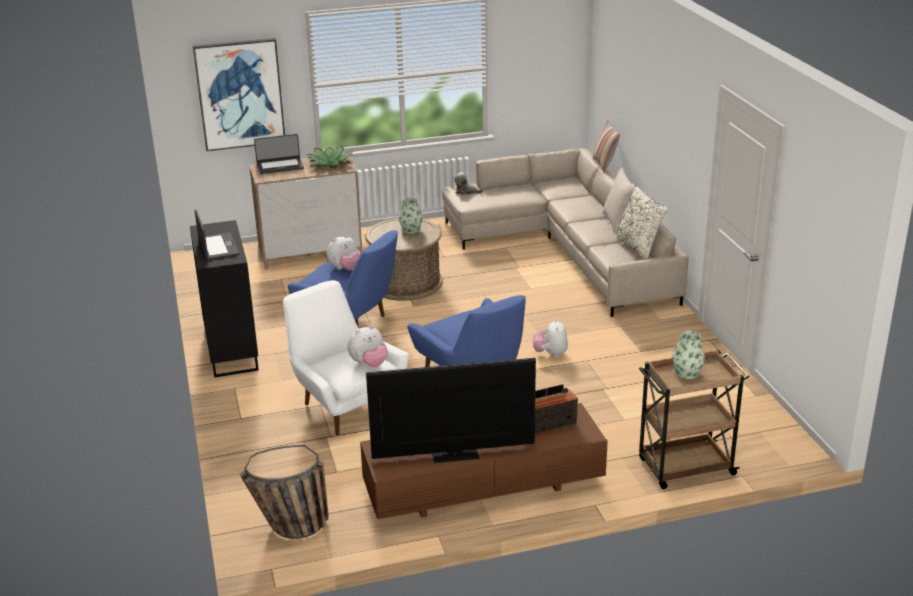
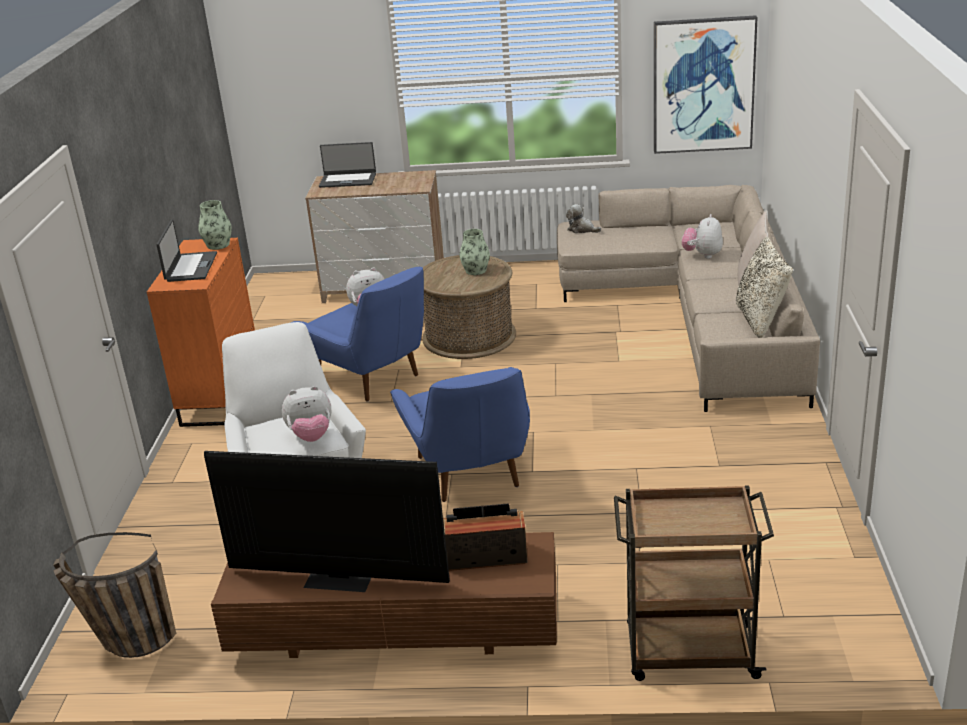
camera: 20 degrees right, 0 degrees up
(230, 349) = (220, 394): black dresser -> orange dresser
(240, 94) = (309, 90): picture -> picture (703, 85)
(330, 163) = (407, 180): potted plant -> none
(550, 354) = (593, 452): plush toy -> plush toy (702, 255)
(604, 165) = (761, 207): pillow -> none
(687, 373) = (683, 515): vase -> vase (218, 245)

